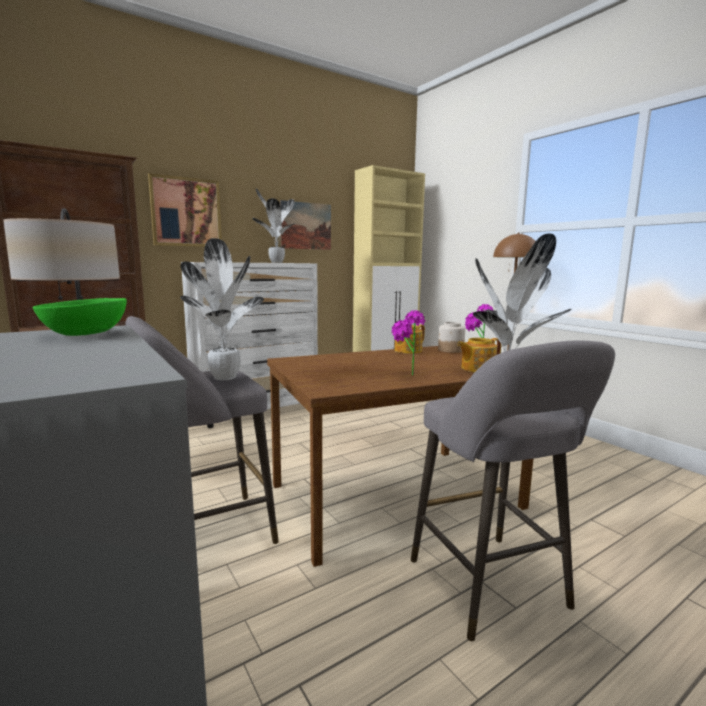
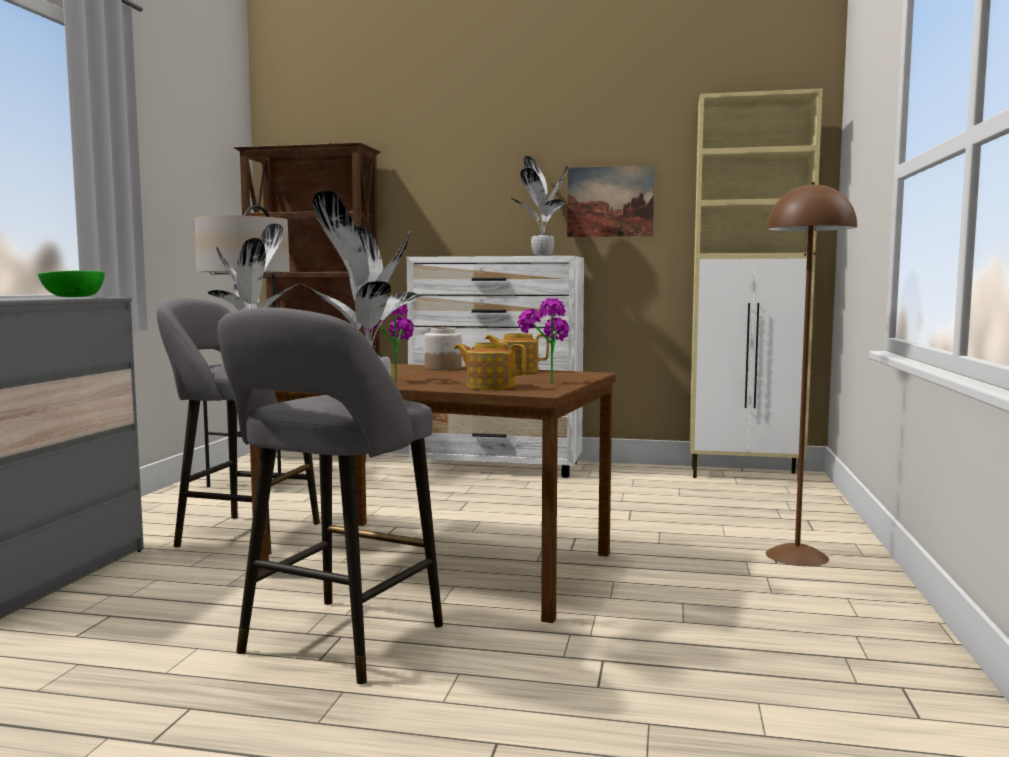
camera: 45 degrees right, 5 degrees down
(186, 212) = (440, 197): picture -> none
(450, 350) = (572, 375): jar -> jar (442, 368)

